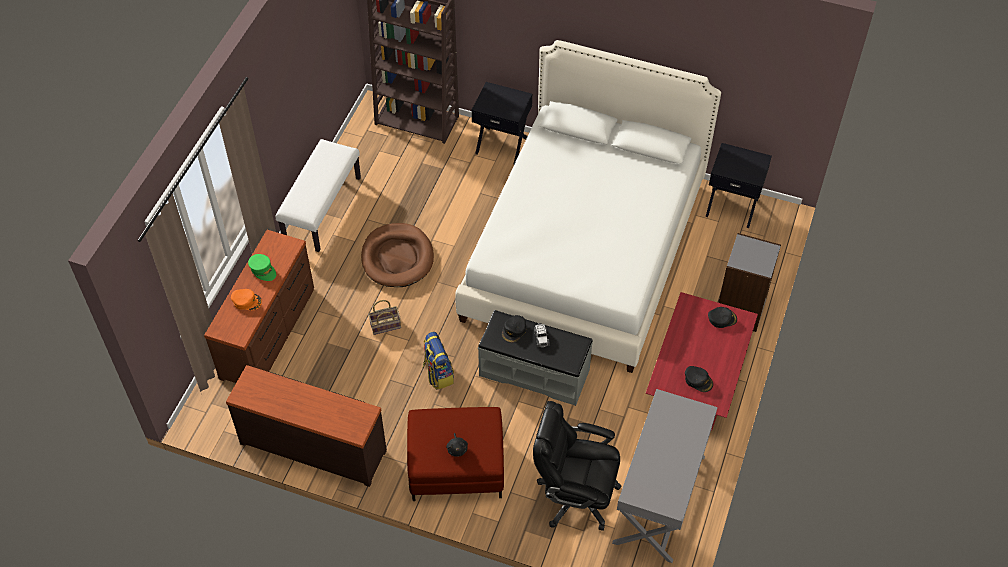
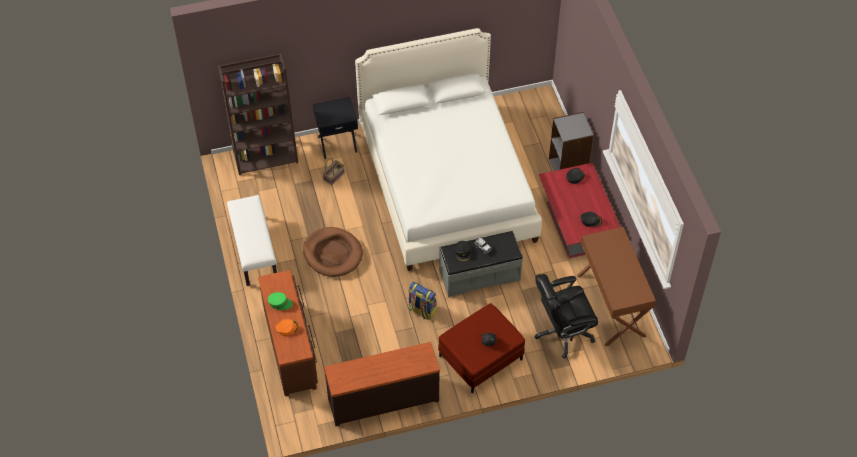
camera: 35 degrees left, 0 degrees up
(386, 325) = (363, 299): basket -> basket (334, 176)
(660, 499) = (611, 305): grey desk -> brown desk
(732, 206) = (513, 107): black nightstand -> none

